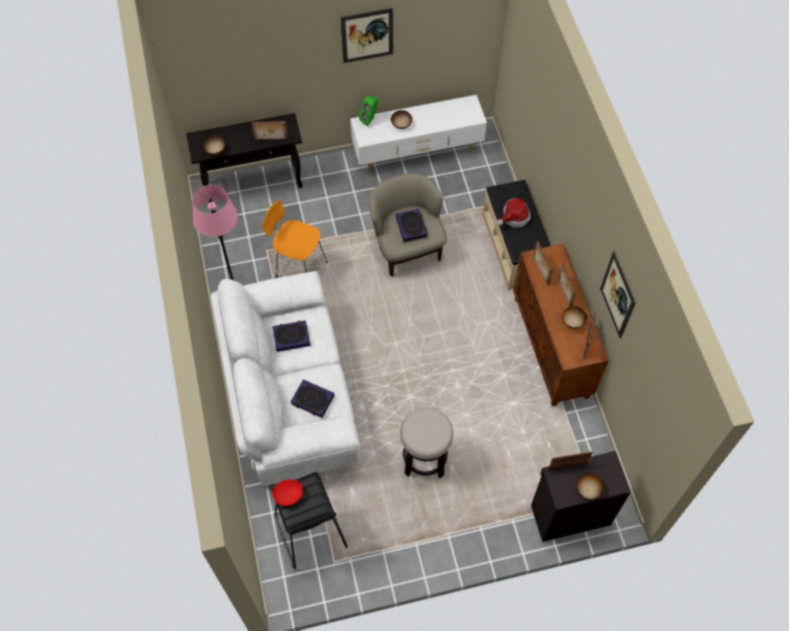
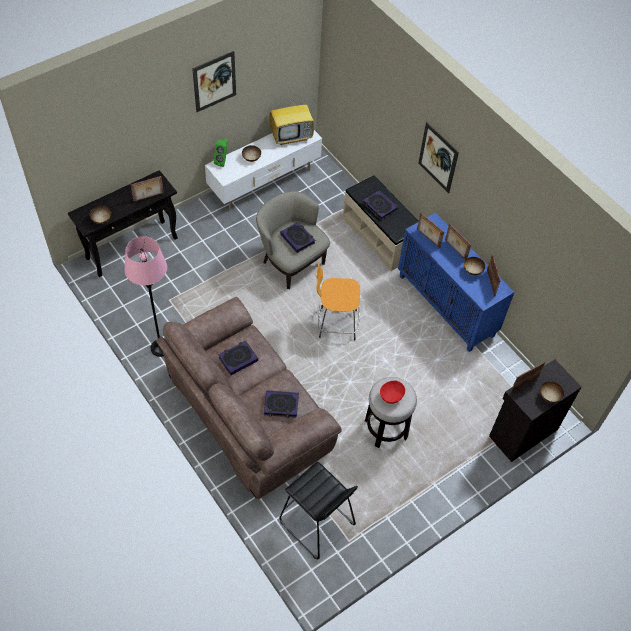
camera: 25 degrees left, 5 degrees down
(289, 495) = (303, 489): red bowl -> red bowl (391, 396)
(290, 395) = (246, 414): white sofa -> brown sofa
(300, 269) = (206, 307): orange stool -> orange stool (336, 324)
(455, 111) = (292, 136): none -> television
(514, 217) = (379, 207): hat -> book
(551, 348) = (447, 306): brown cabinet -> blue cabinet
(617, 295) = (516, 229): picture -> picture (438, 157)

